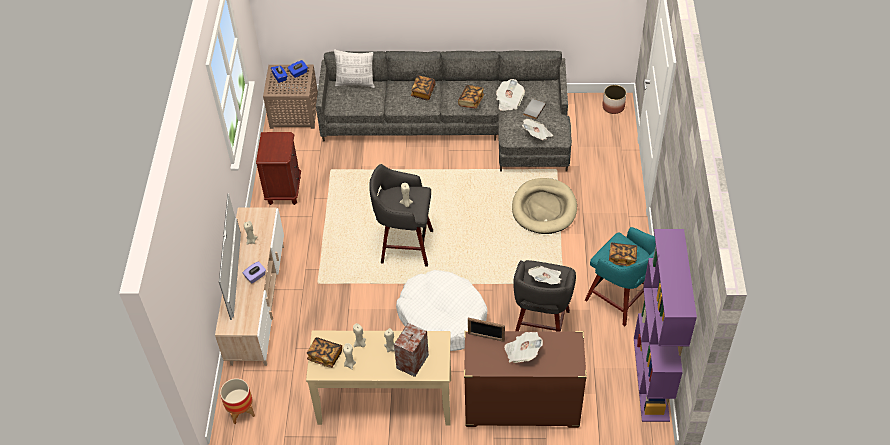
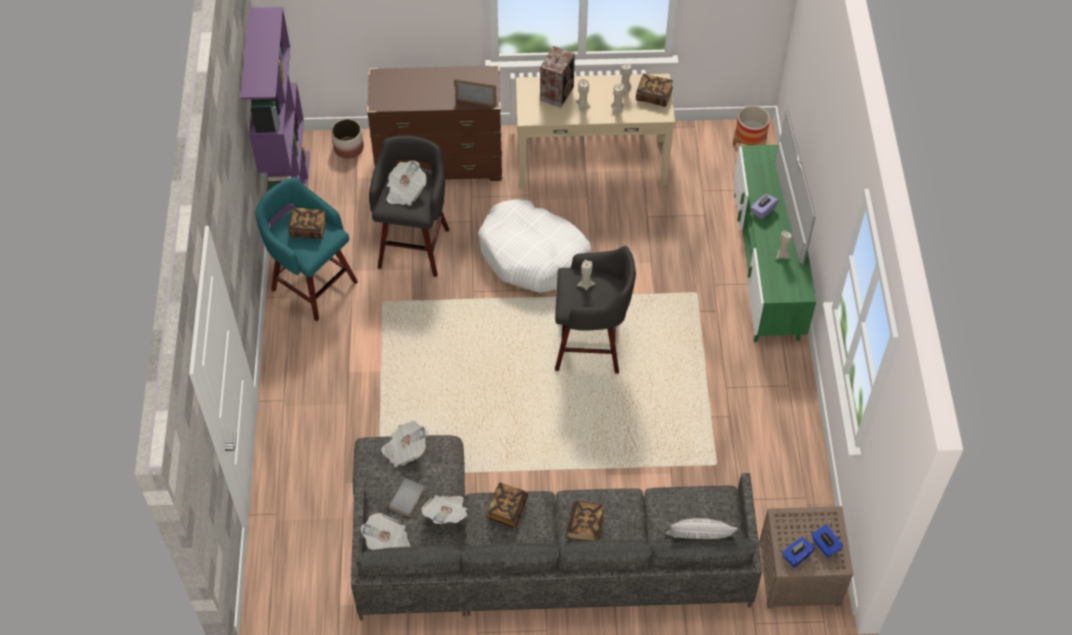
camera: 175 degrees right, 5 degrees up
(257, 303) = (766, 265): beige tv stand -> green tv stand
(284, 190) = (776, 427): brown nightstand -> none
(522, 352) = (436, 89): newspaper -> newspaper (388, 542)
(544, 208) = (400, 409): beige dog bed -> none
(613, 106) = (276, 600): planter -> planter (348, 148)

